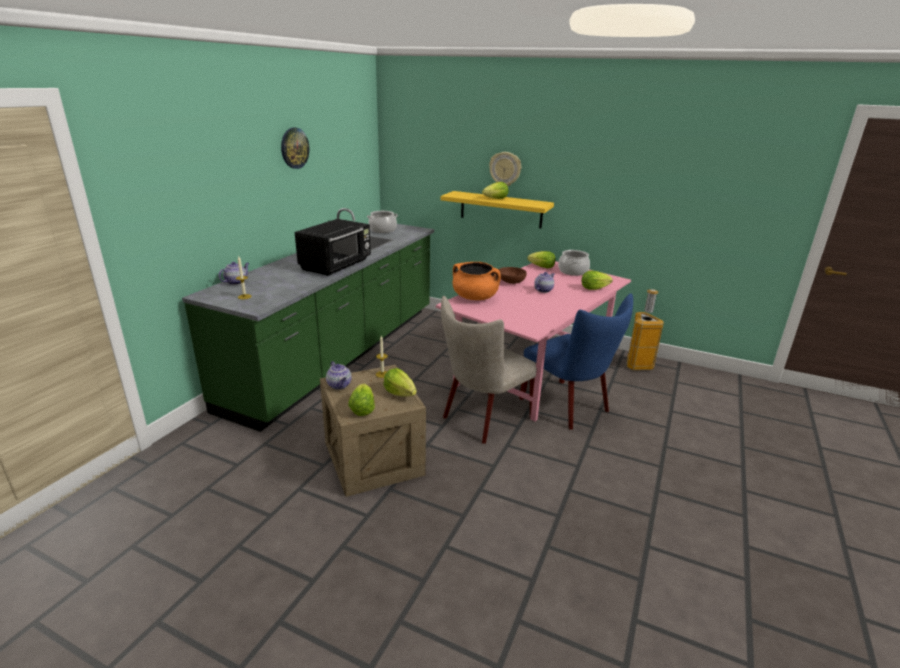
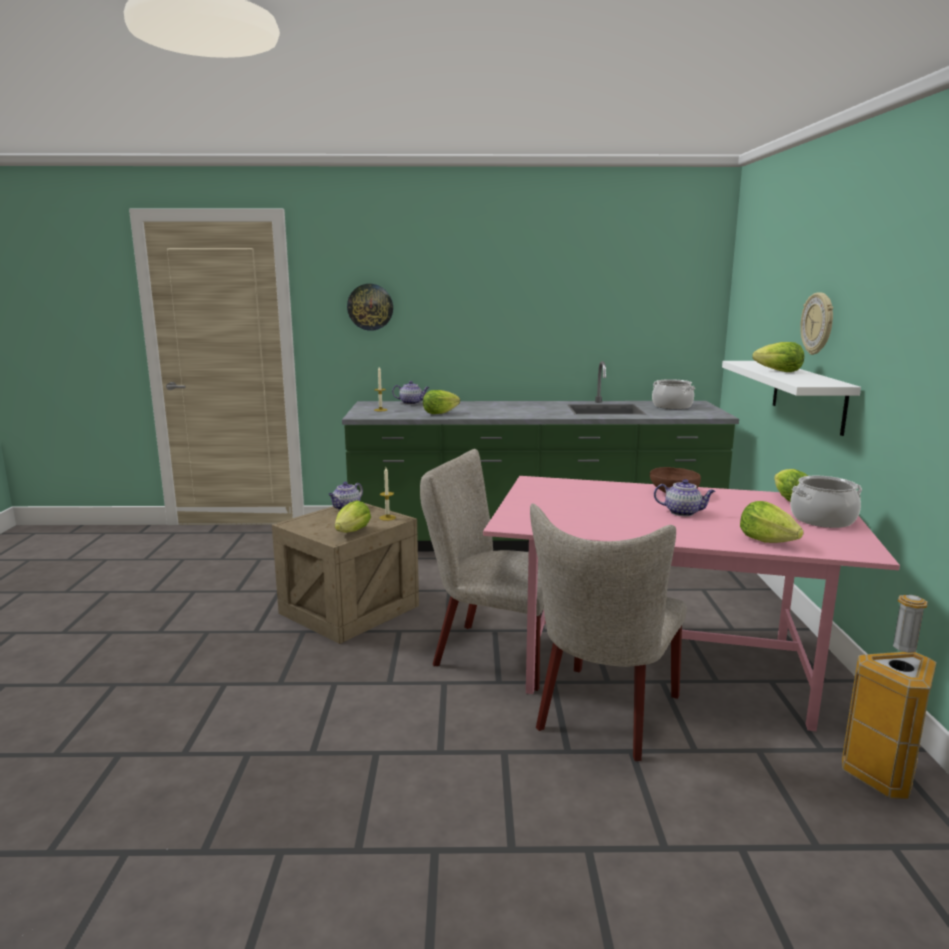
camera: 65 degrees right, 10 degrees down
(294, 148) = (544, 279): wall clock -> wall clock (370, 307)
(337, 265) = (510, 414): black microwave -> none
(362, 409) = (307, 525): lettuce -> lettuce (439, 413)
(475, 297) = (575, 486): orange cooking pot -> none
(501, 209) = (808, 395): yellow shelf -> white shelf
(569, 406) = (604, 716): blue chair -> beige chair

